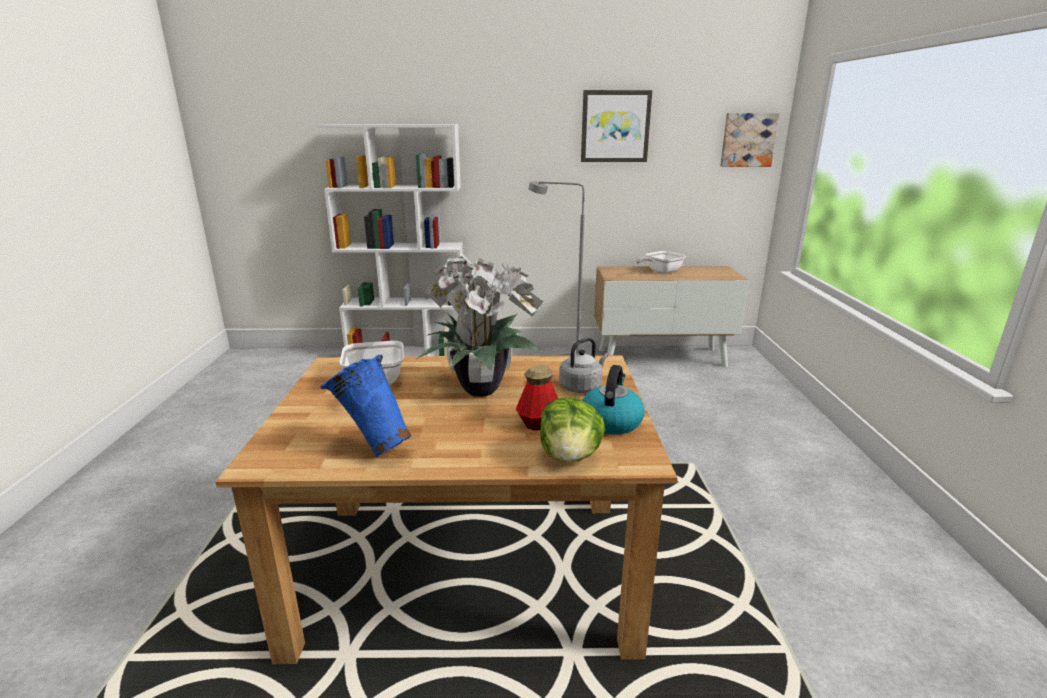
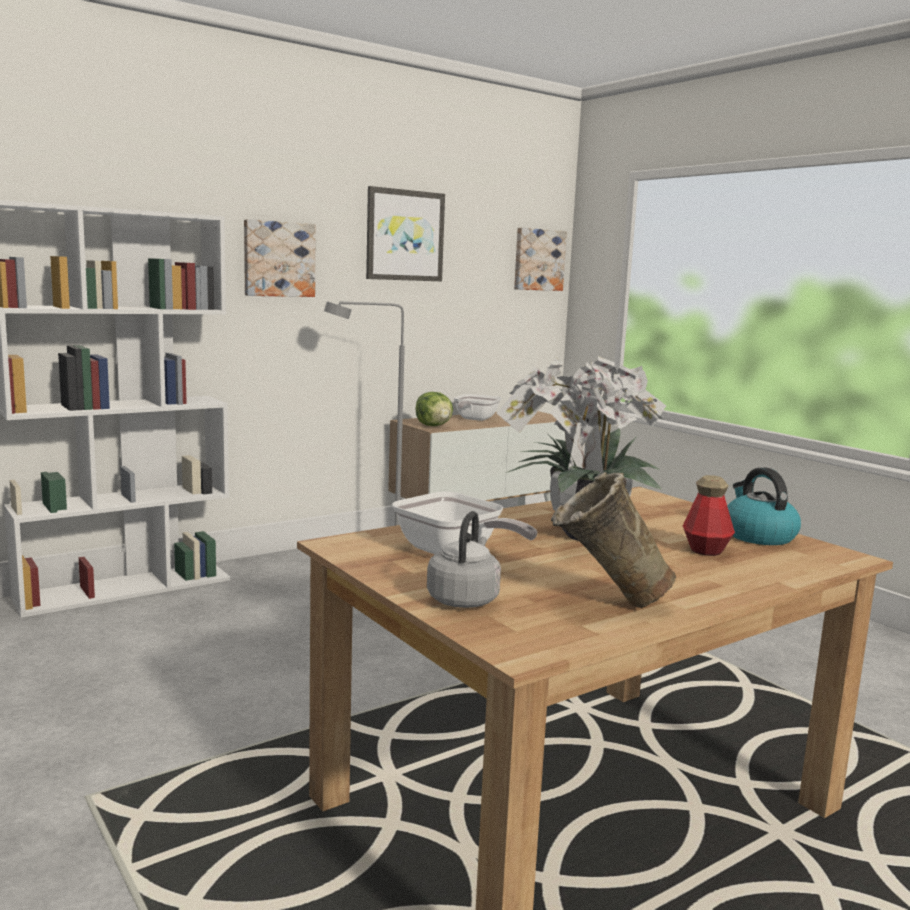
camera: 35 degrees left, 10 degrees down
(372, 447) = (606, 603): blue vase -> beige vase
(512, 149) = (278, 259): none -> picture
(570, 456) = (791, 567): lettuce -> lettuce (434, 426)
(582, 387) = (670, 516): grey kettle -> grey kettle (464, 599)

